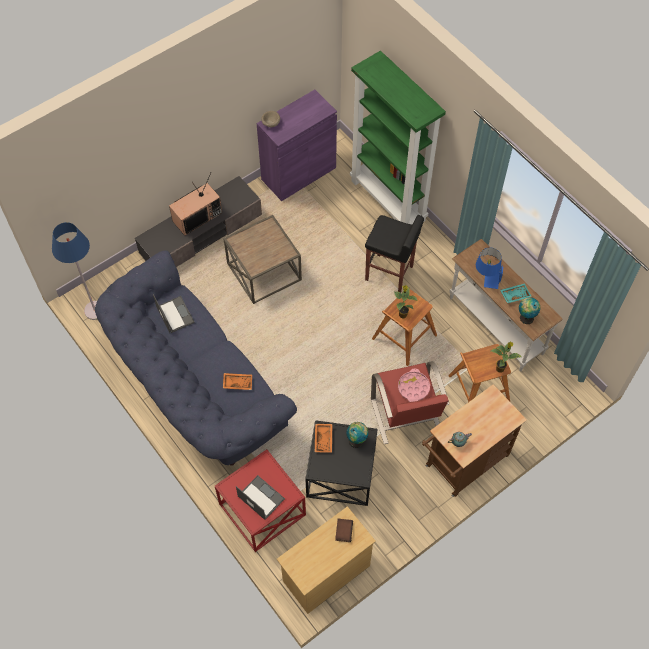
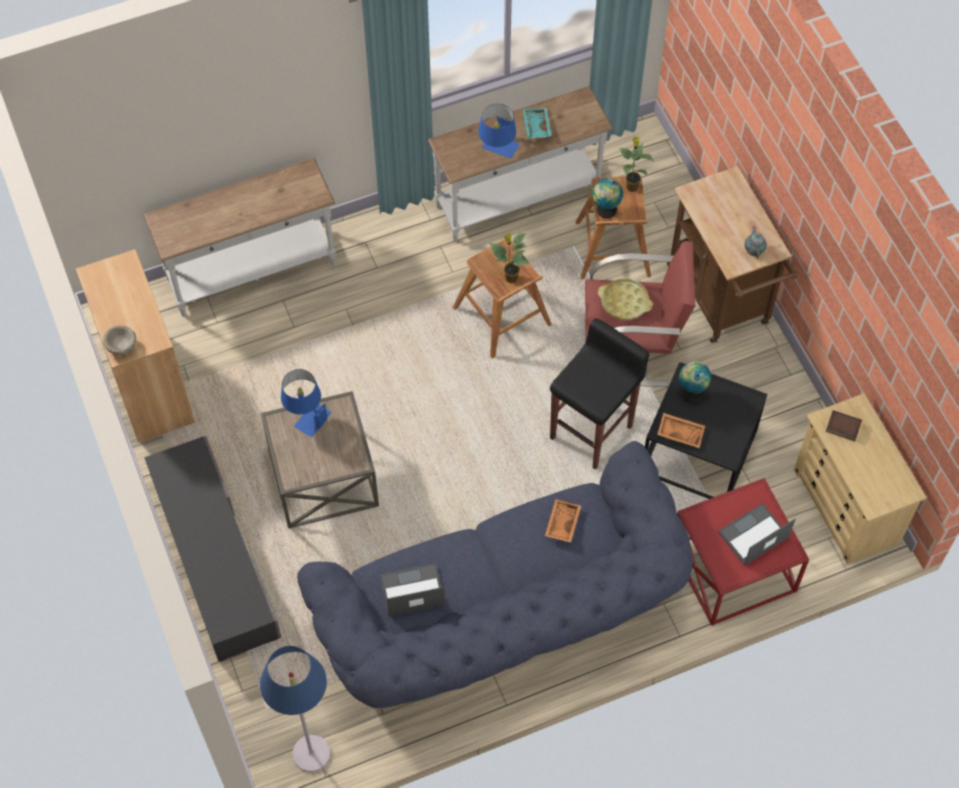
camera: 75 degrees left, 0 degrees up
(197, 216) = (204, 537): television -> none
(277, 236) = (306, 415): none -> blue table lamp
(298, 173) = (149, 385): purple cabinet -> brown cabinet
(389, 200) = (252, 273): green bookcase -> white console table
(389, 274) = (387, 307): black stool -> black stool (593, 432)
(413, 387) = (624, 302): pink tray -> yellow tray
(525, 317) = (575, 125): globe -> globe (605, 210)

